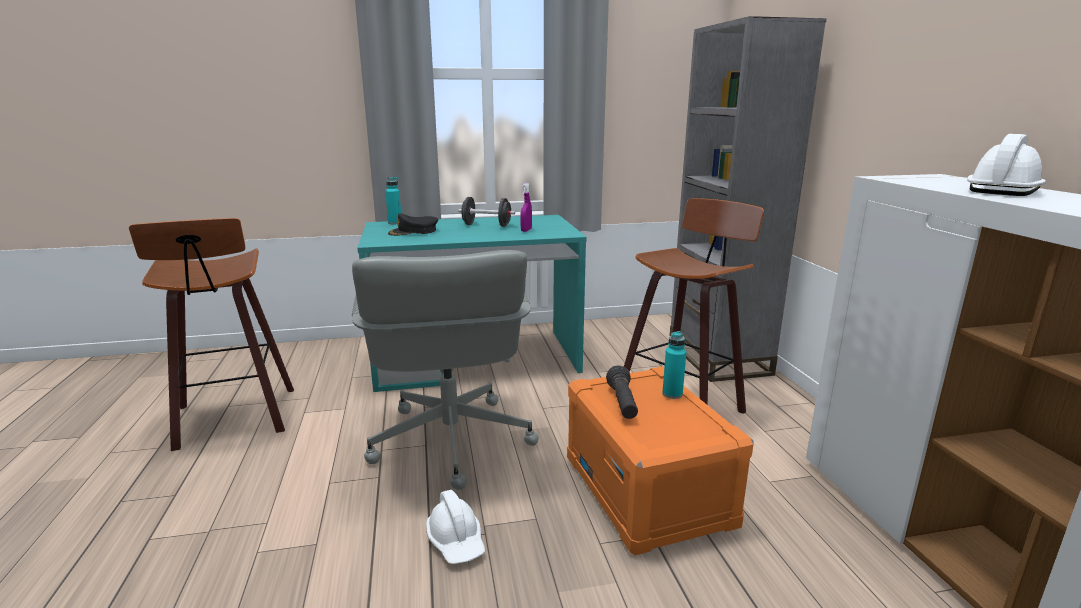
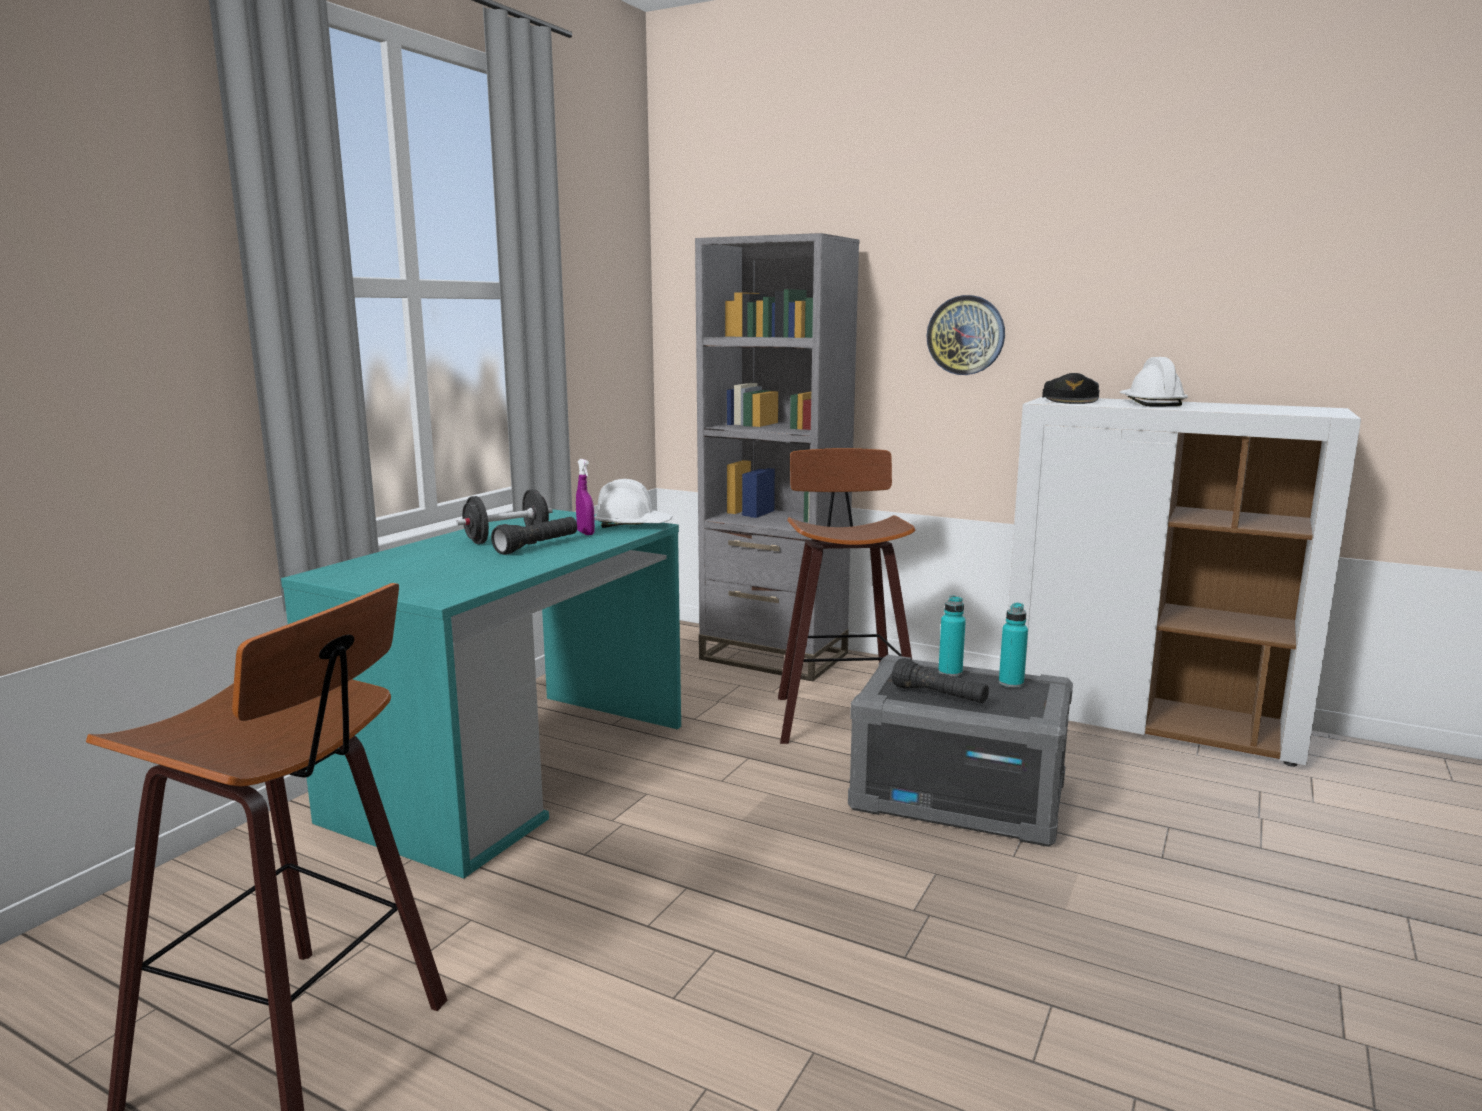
camera: 50 degrees left, 5 degrees down
(395, 223) = (346, 567): turquoise bottle -> turquoise bottle (1011, 683)
(413, 232) = (436, 570): black cap -> black cap (1071, 400)
(450, 442) = (706, 867): grey office chair -> none
(456, 541) = (923, 938): white hard hat -> white hard hat (633, 525)
(483, 231) = (537, 546): none -> black flashlight
(648, 491) = (959, 796): orange storage box -> grey storage box
(894, 107) = (966, 335): none -> wall clock

